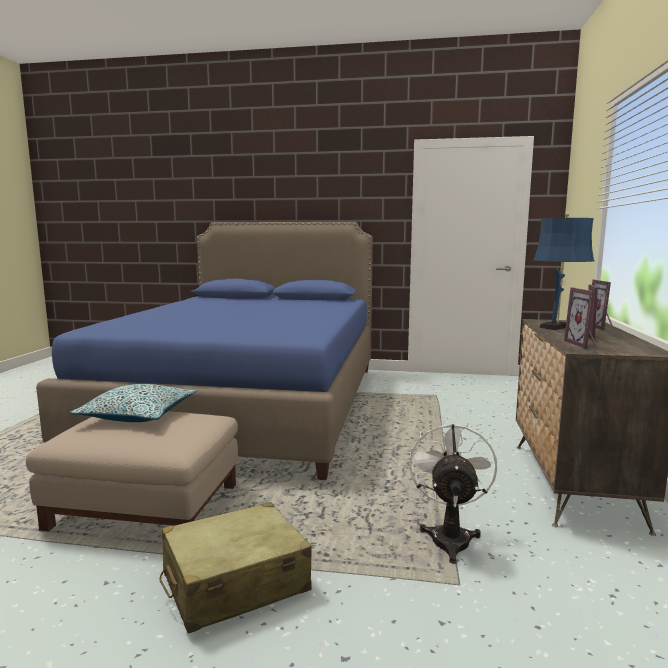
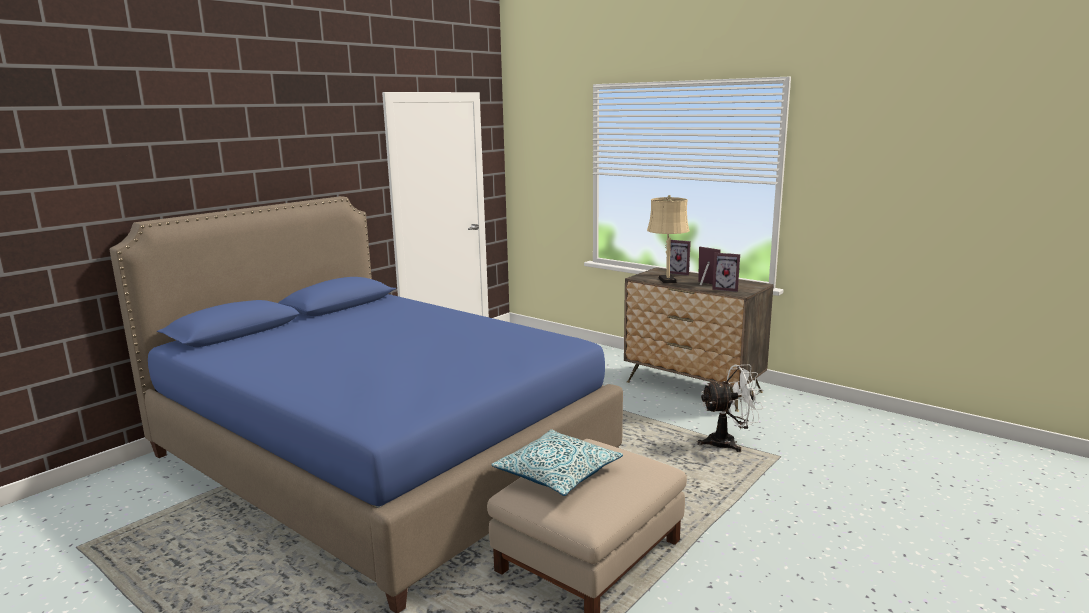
camera: 60 degrees left, 5 degrees up
(234, 582) = (740, 529): beige suitcase -> none
(450, 536) = (728, 443): white fan -> white fan turned 135 degrees clockwise
(557, 327) = (666, 279): blue table lamp -> beige table lamp

